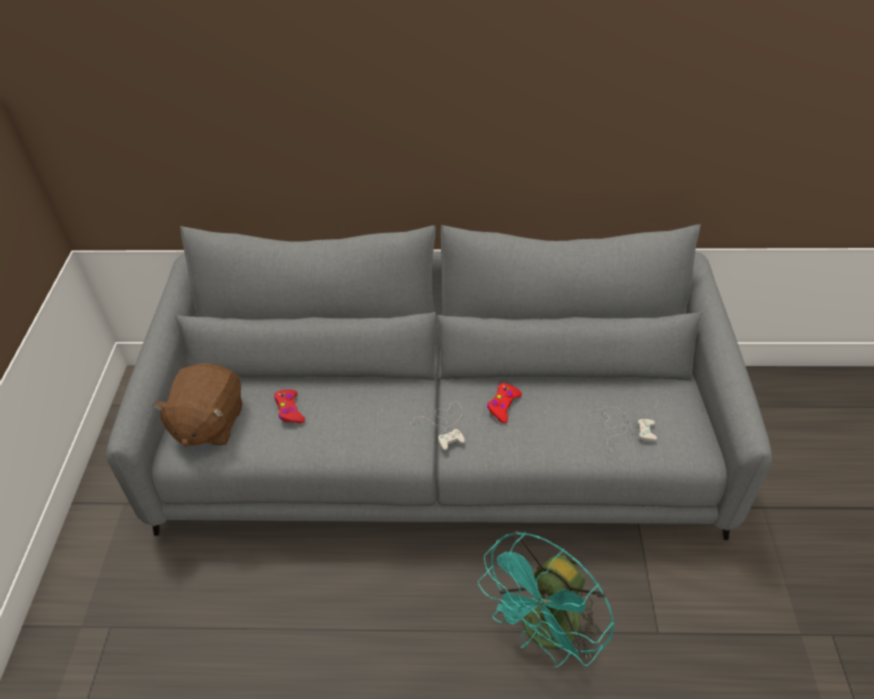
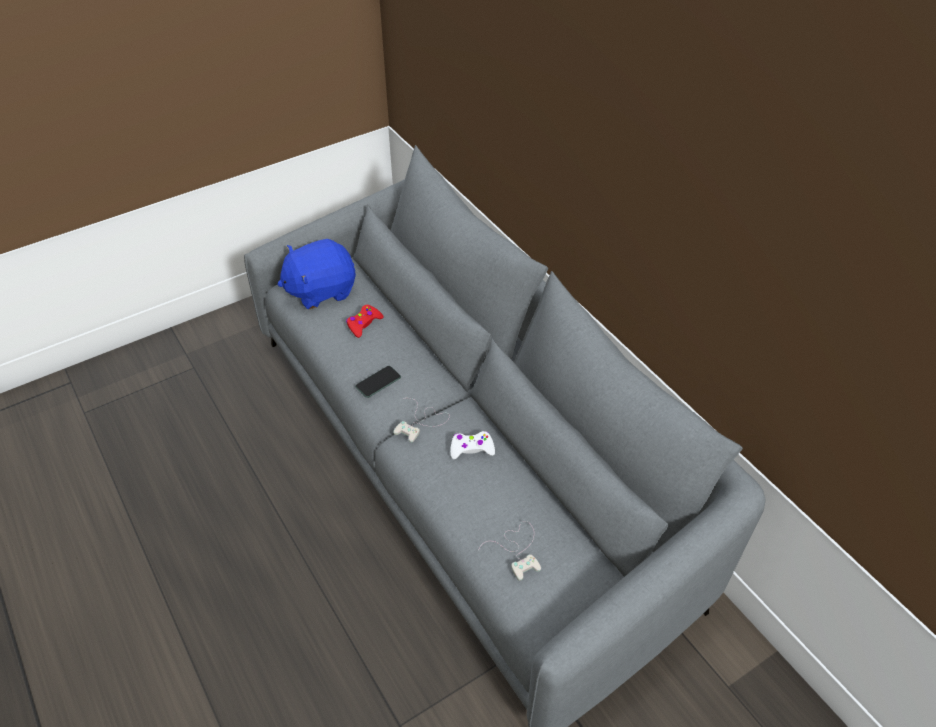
camera: 55 degrees right, 0 degrees up
(208, 423) = (321, 290): brown plush toy -> blue plush toy
(373, 433) = (378, 382): none -> phone
(503, 405) = (471, 449): red game controller -> white game controller
(545, 634) = (343, 633): turquoise fan -> none

